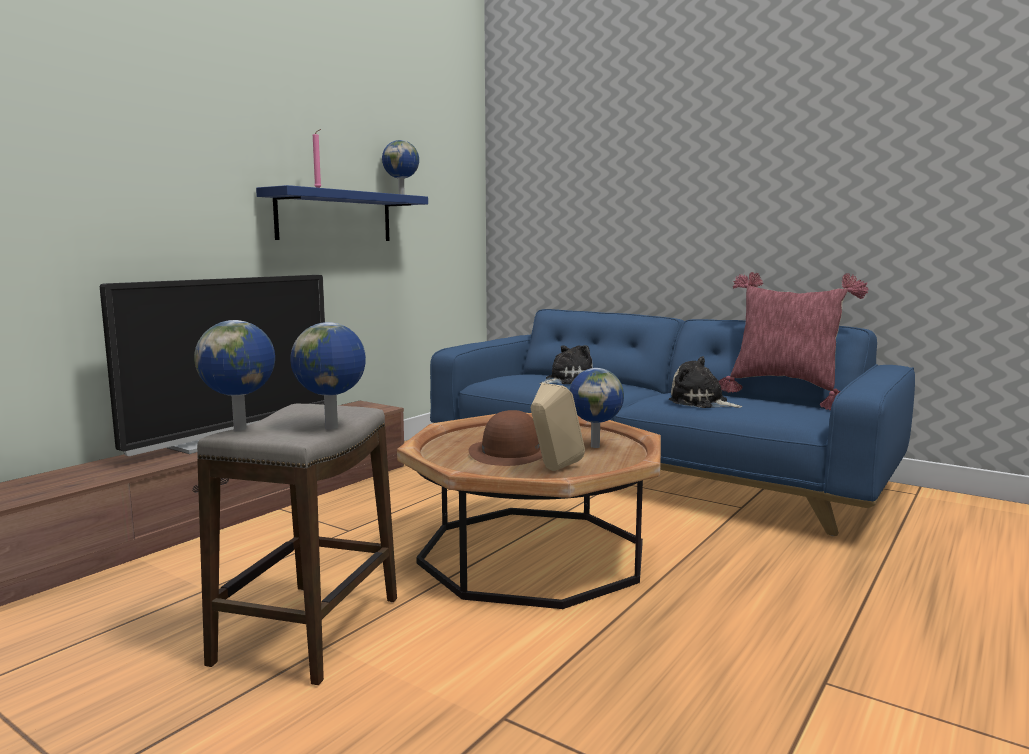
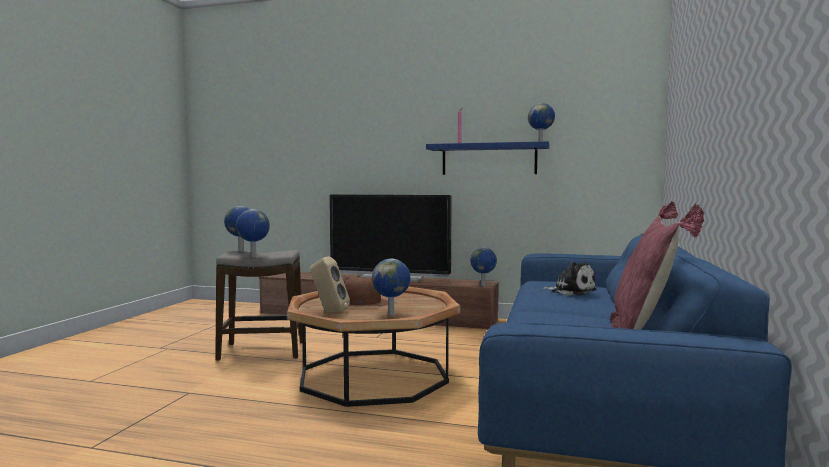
camera: 70 degrees right, 5 degrees down
(378, 408) = (483, 285): none -> globe
(701, 403) = (546, 322): plush toy -> none

